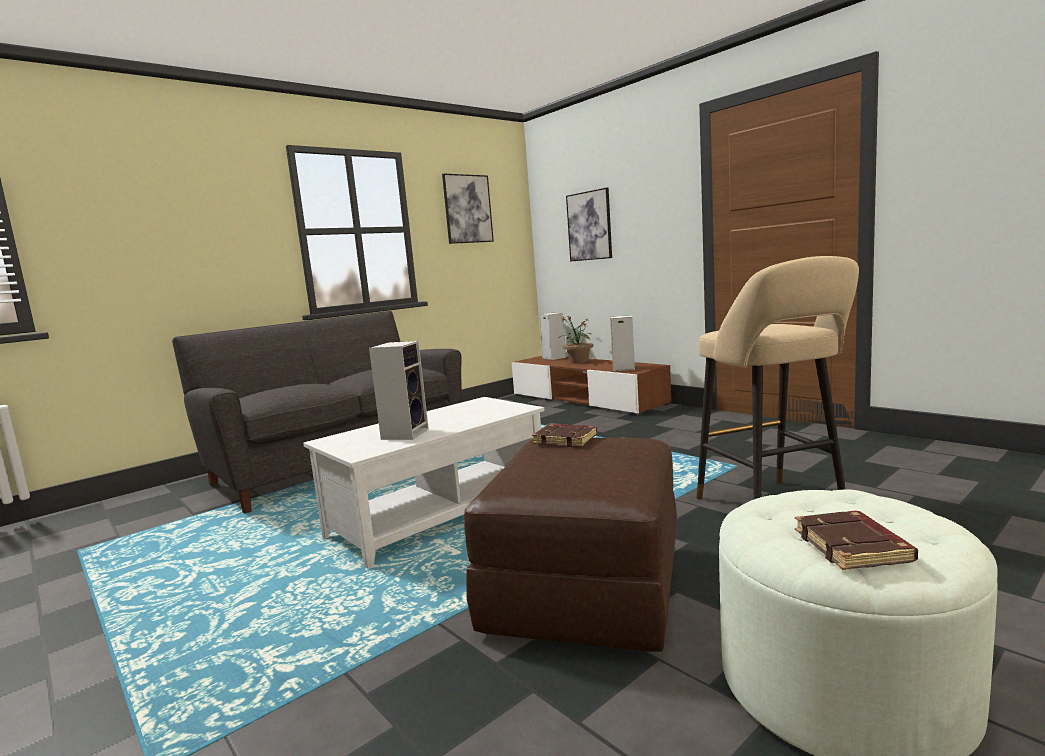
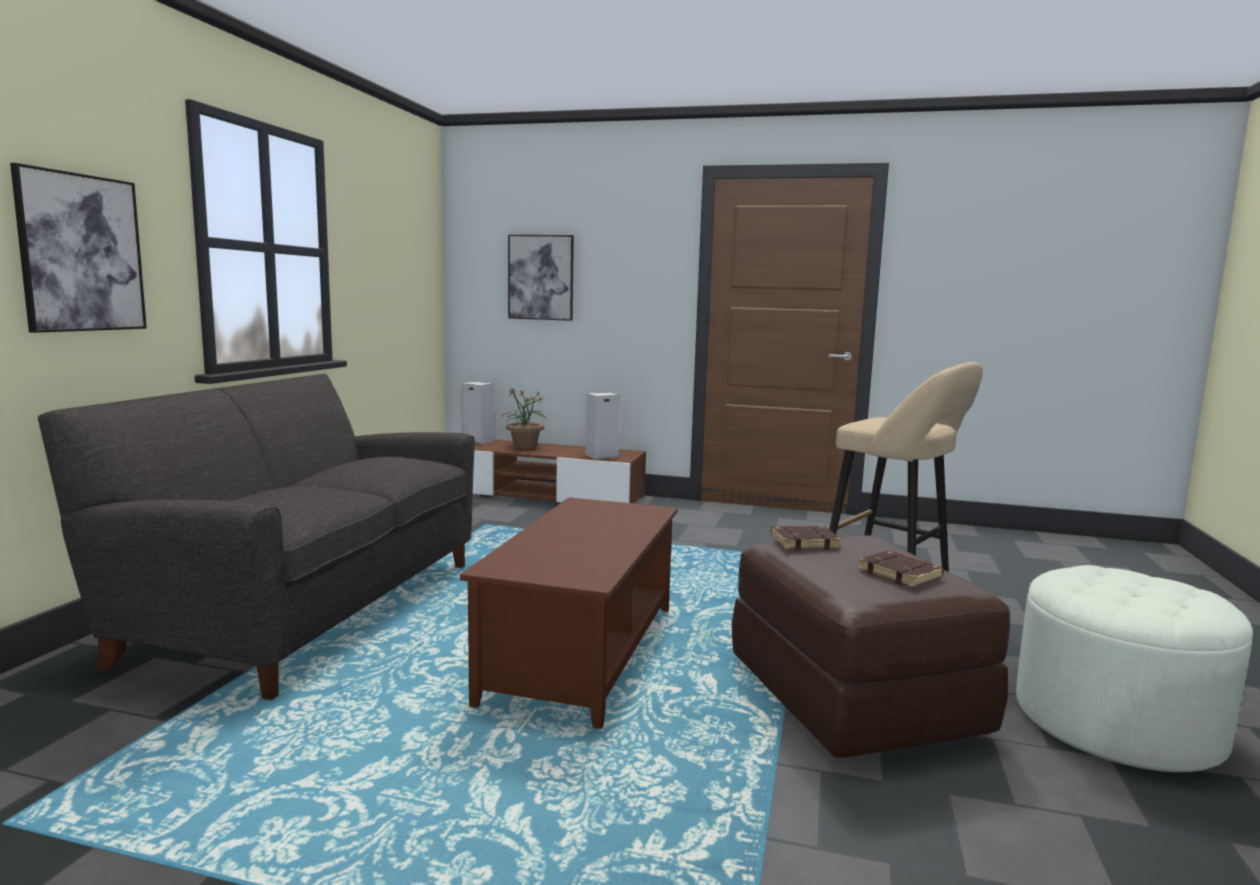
camera: 35 degrees left, 0 degrees up
(405, 433) = (585, 550): speaker -> none
(439, 515) = (580, 652): white coffee table -> brown coffee table
(467, 209) = (386, 233): picture -> picture (81, 253)
(854, 547) = (1175, 606): brown book -> brown book (901, 574)

